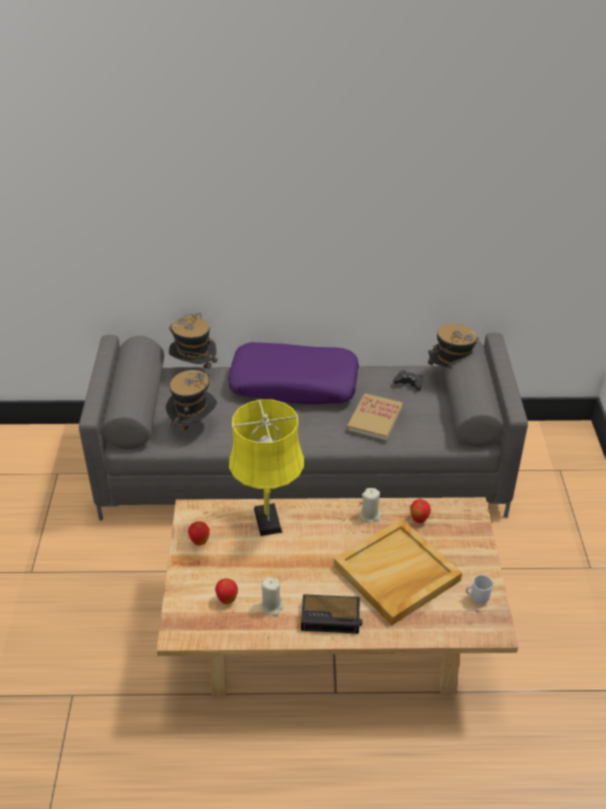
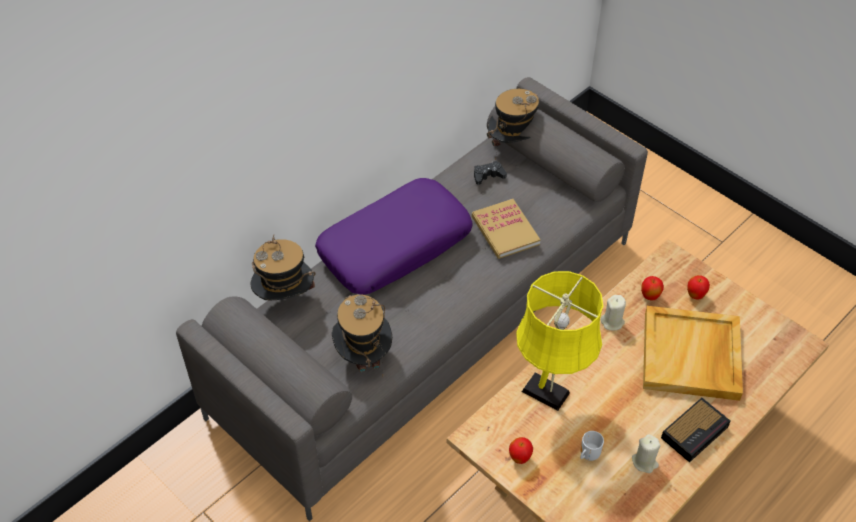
camera: 45 degrees left, 10 degrees up
(227, 600) = (607, 488): apple -> apple (695, 296)
(477, 598) = (763, 328): mug -> mug (588, 454)

